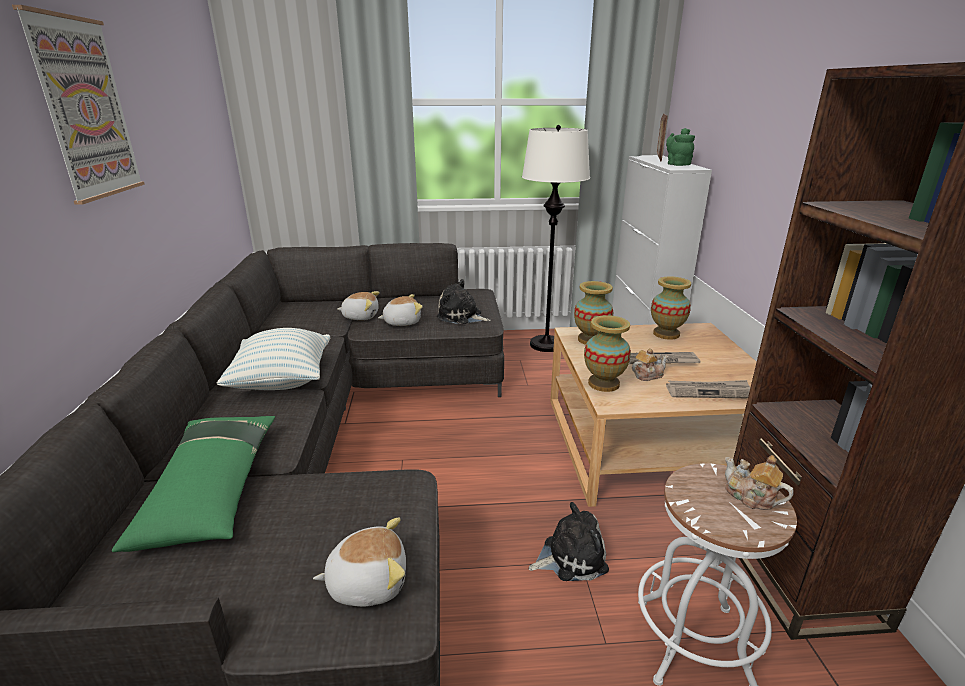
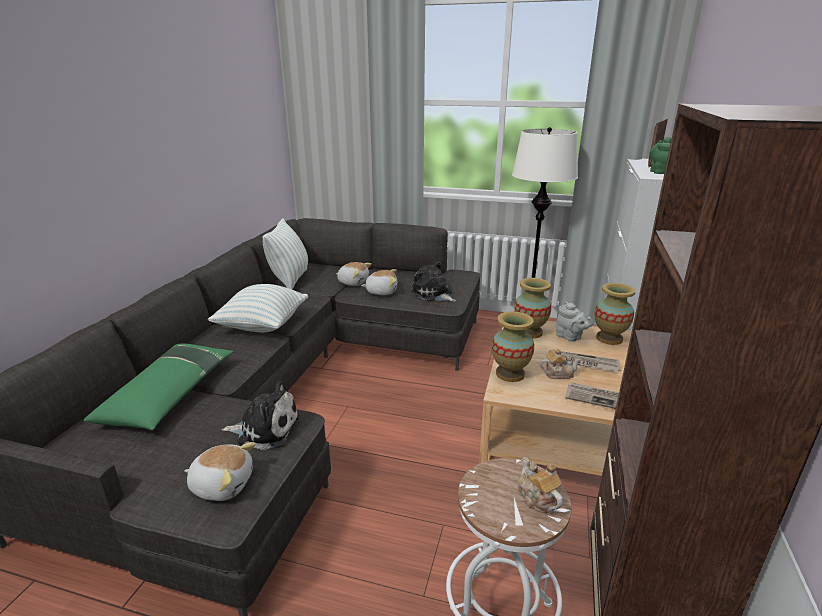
camera: 20 degrees right, 0 degrees up
(85, 109) = (145, 113): picture -> none
(280, 324) = (290, 280): none -> pillow
(570, 556) = (436, 518): plush toy -> plush toy (265, 429)
(631, 338) = (570, 337): none -> grey teapot

